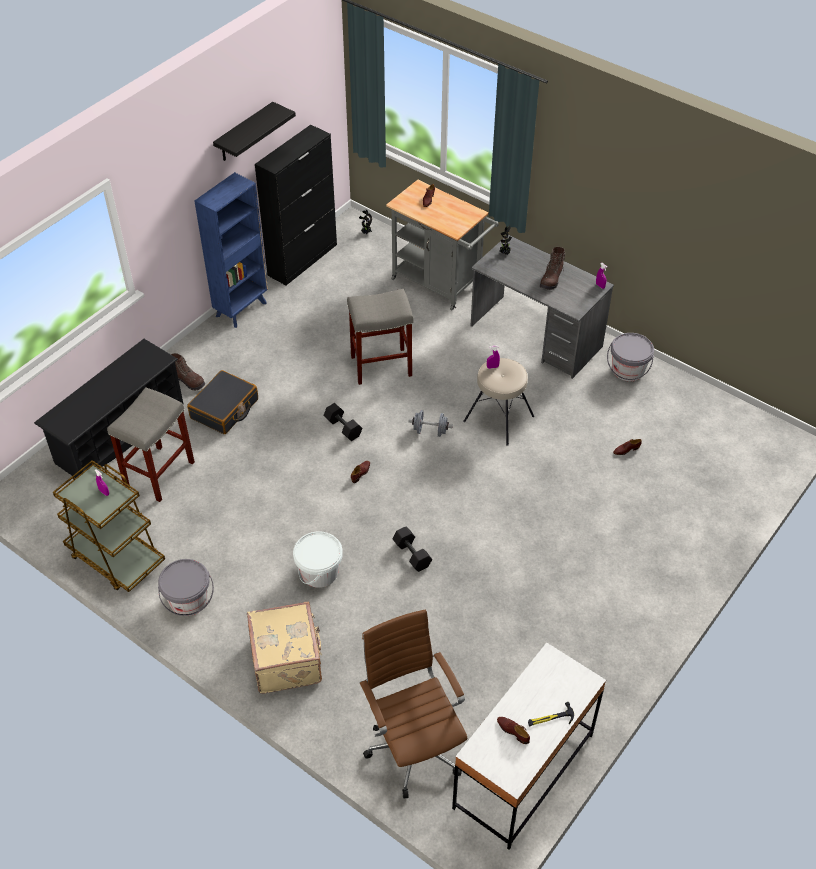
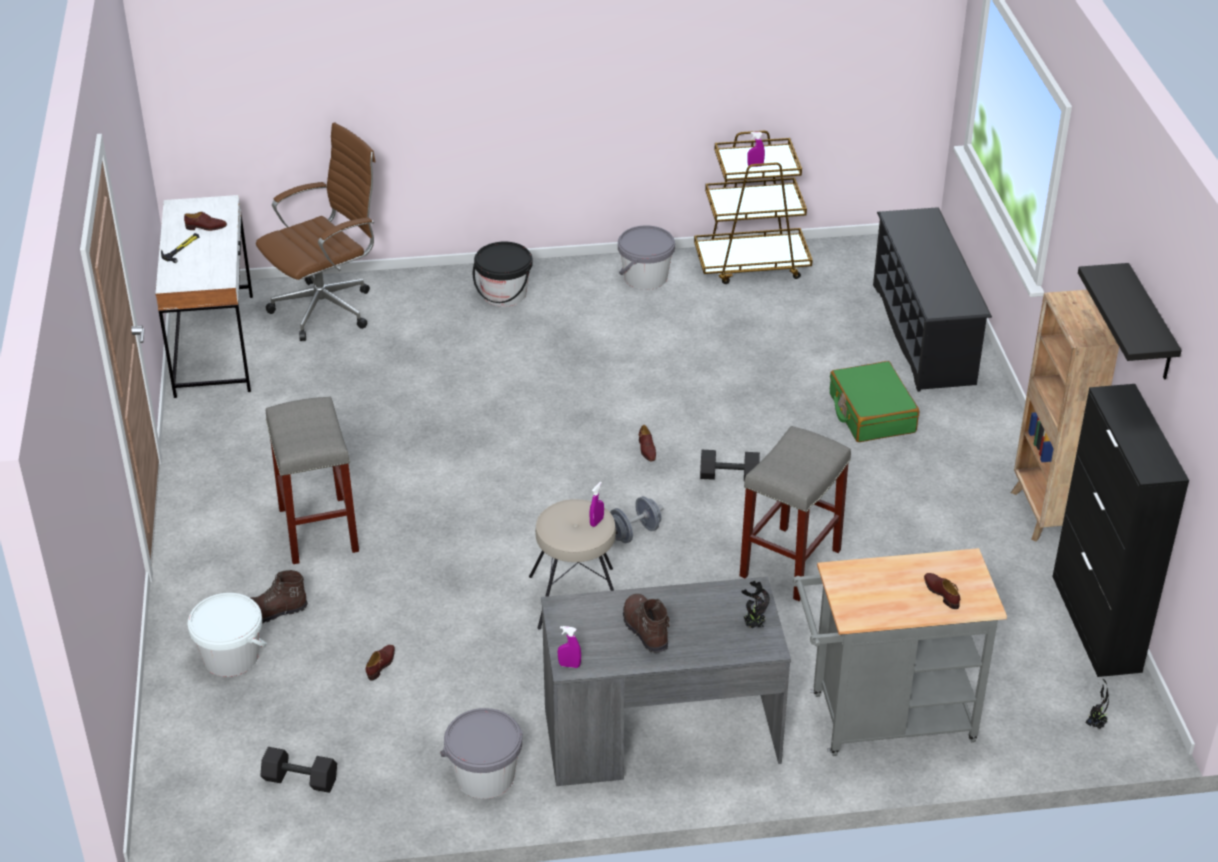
camera: 135 degrees right, 10 degrees down
(159, 474) = (828, 330): grey stool -> grey stool (317, 529)
(188, 381) = (953, 412): brown boot -> brown boot (273, 612)
(224, 409) = (871, 413): black suitcase -> green suitcase
(242, 309) = (1044, 515): blue bookcase -> brown bookcase
(287, 659) = (504, 294): beige suitcase -> black bucket
(319, 572) = (565, 357): white bucket -> white bucket (231, 657)
(413, 554) = (498, 419): black dumbbell -> black dumbbell (299, 780)
(413, 746) = (327, 308): brown office chair -> brown office chair turned 60 degrees counterclockwise

